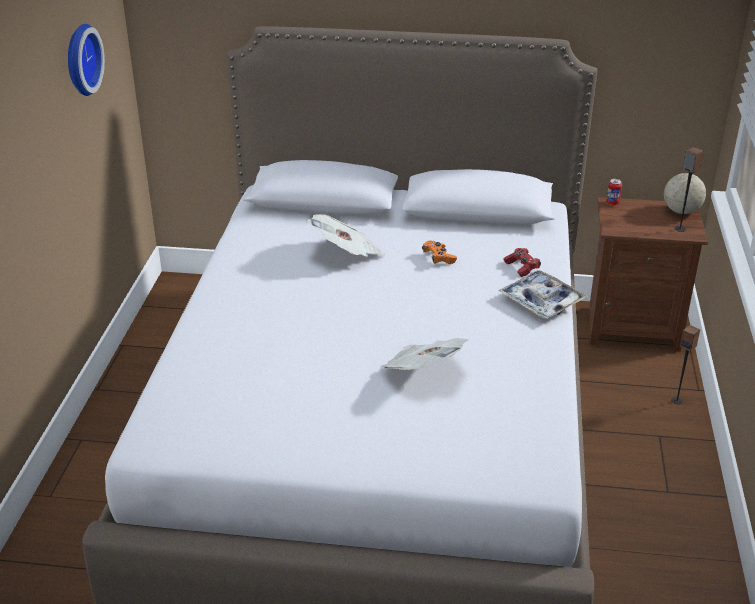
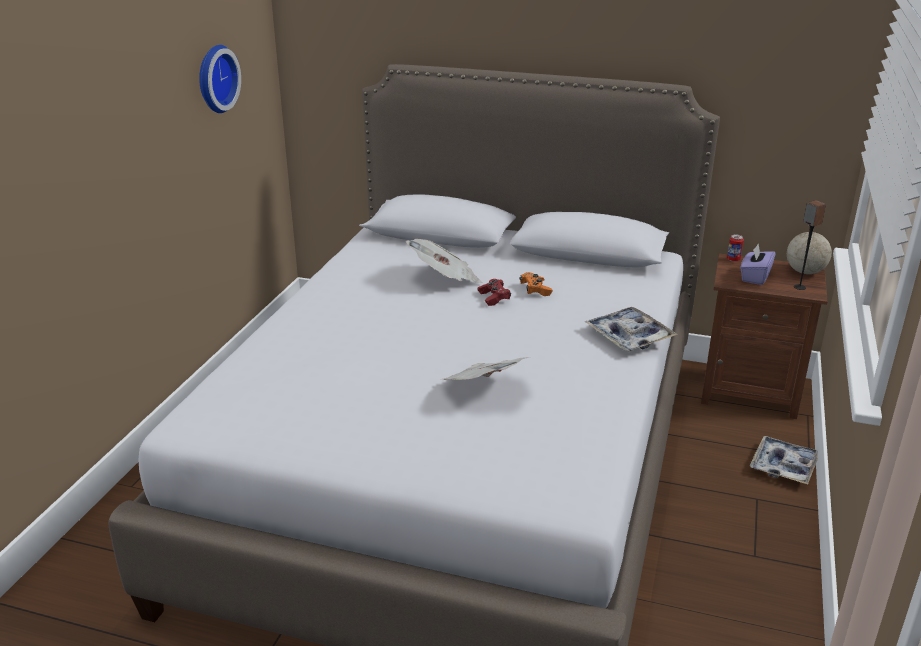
camera: 10 degrees right, 5 degrees down
(521, 267) = (618, 305): red game controller -> red game controller (494, 298)
(636, 221) = (755, 277): none -> purple tissue box
(677, 400) = (783, 466): speaker -> tray

